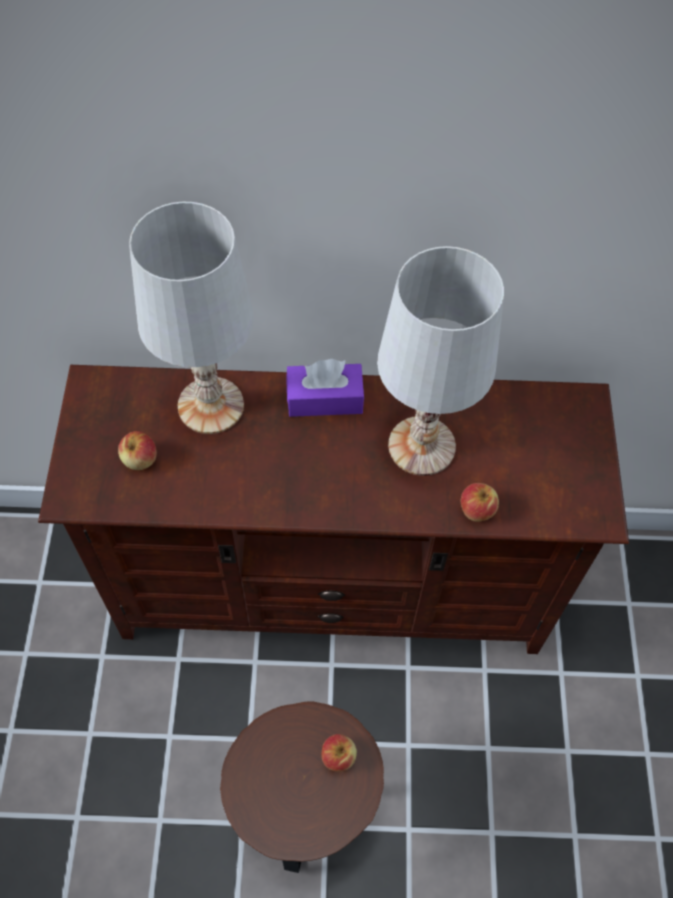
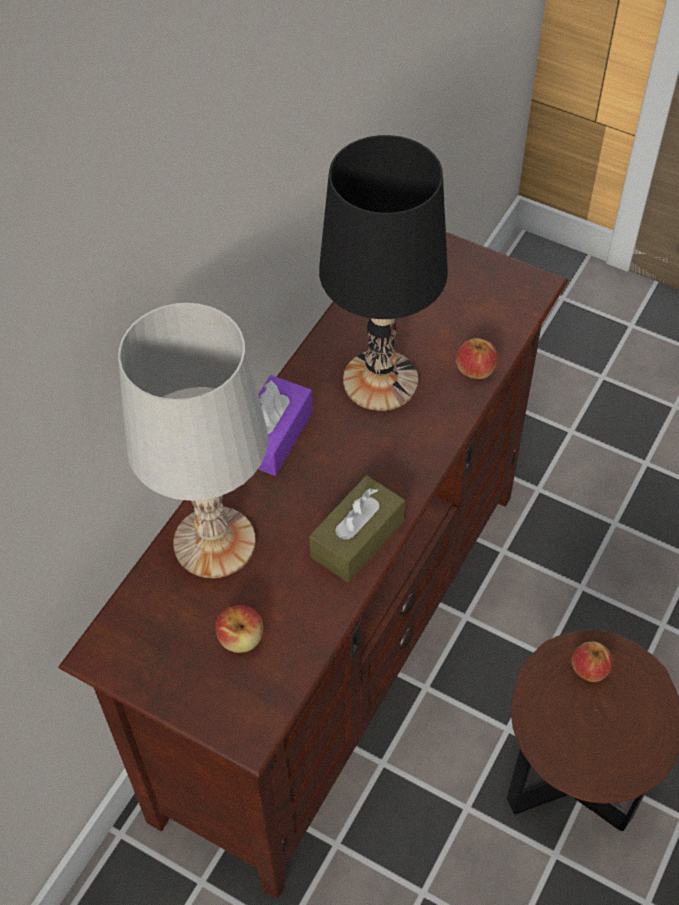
camera: 60 degrees left, 5 degrees down
(262, 495) = (357, 538): none -> brown tissue box
(422, 446) = (381, 380): white table lamp -> black table lamp

